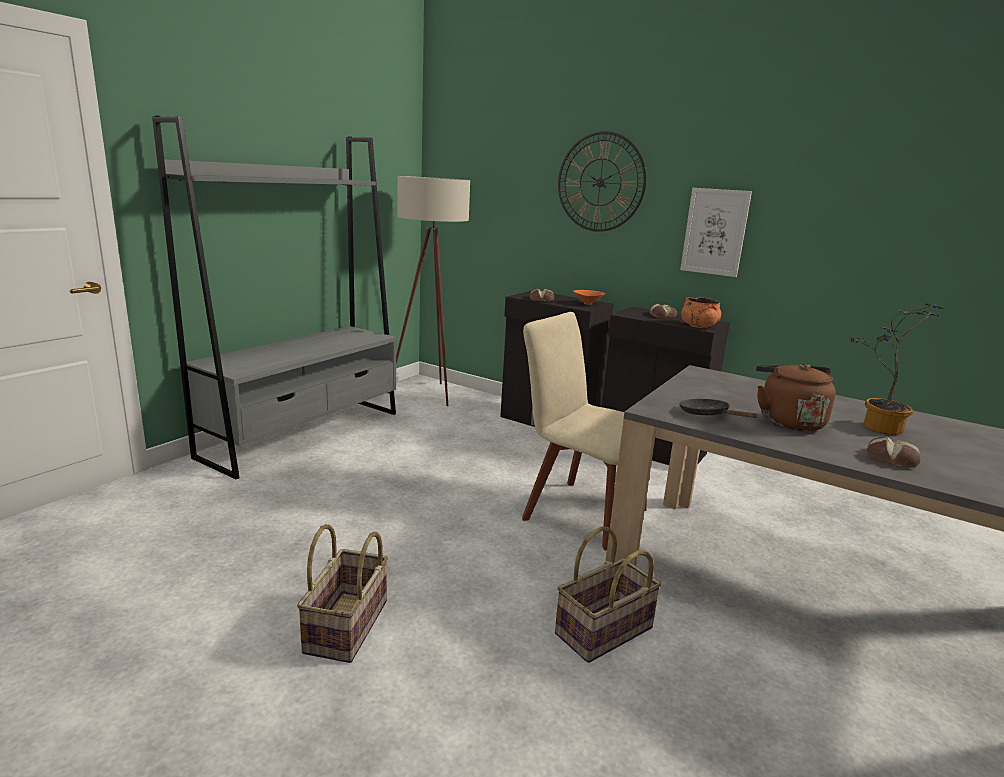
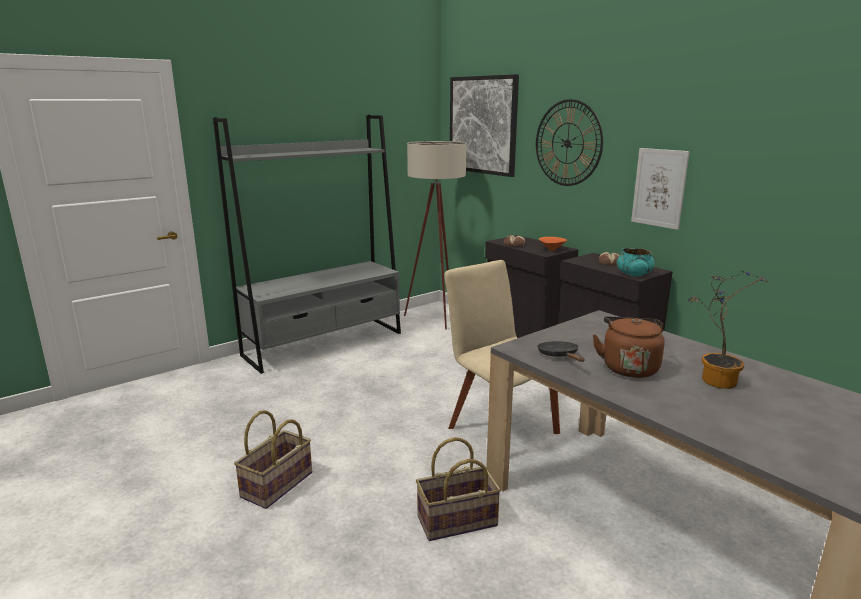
camera: 20 degrees right, 0 degrees up
(484, 160) = (483, 125): none -> picture
(699, 326) = (634, 274): orange bowl -> turquoise bowl
(892, 458) = (689, 408): bread -> none

